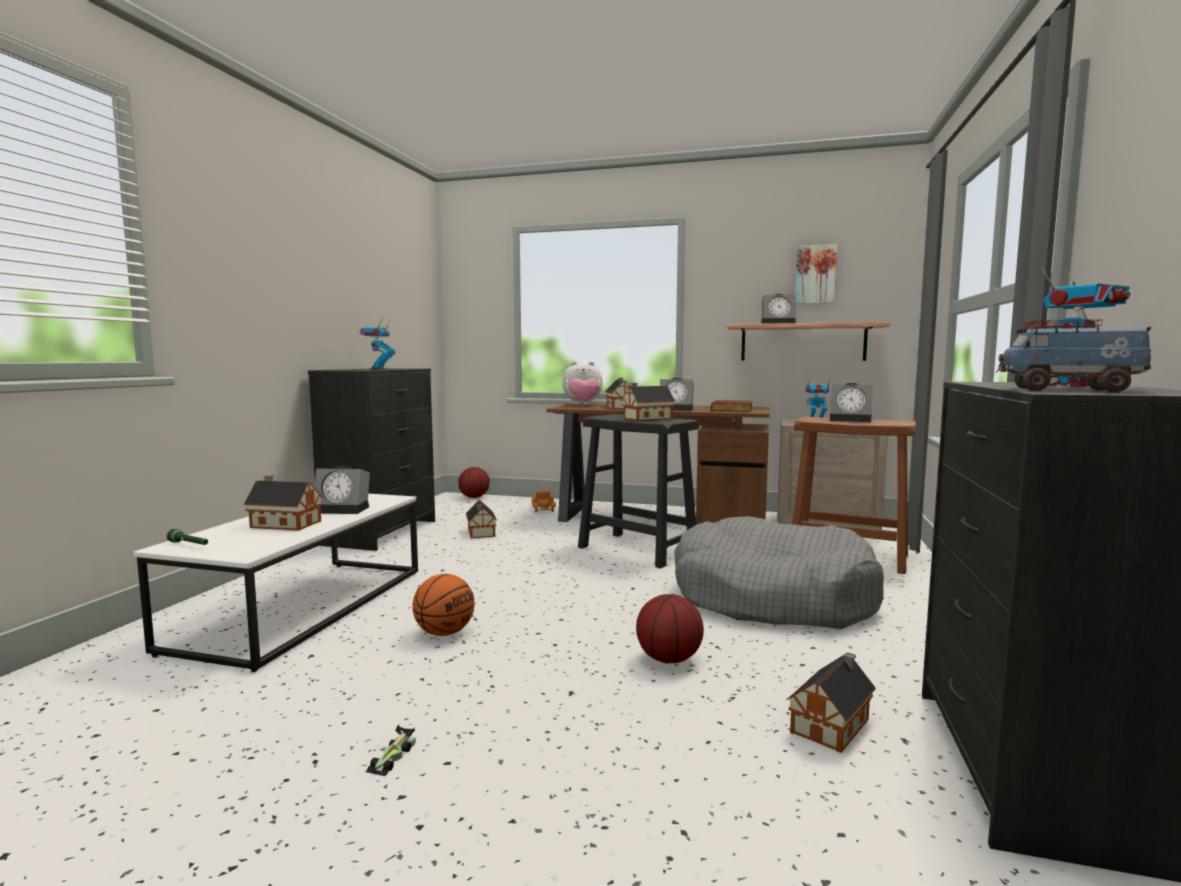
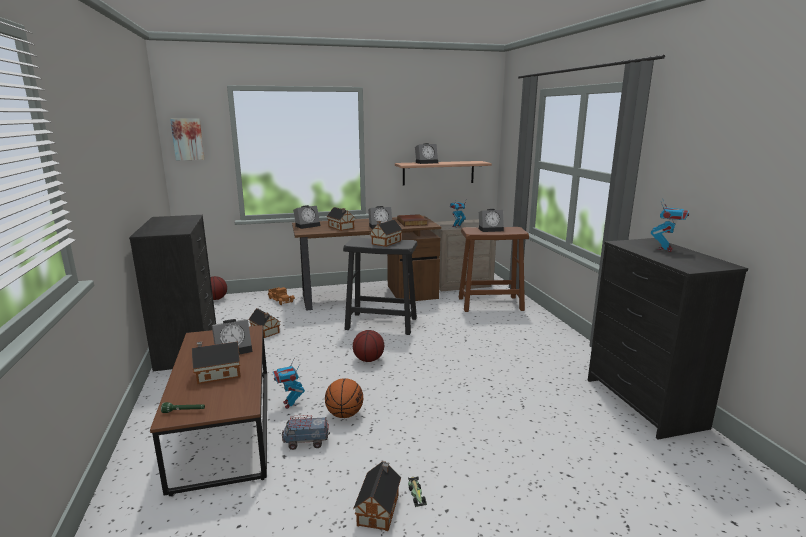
camera: 30 degrees left, 10 degrees up
(303, 608) = (224, 425): white coffee table -> brown coffee table
(378, 369) = (173, 224): toy robot -> toy robot (290, 404)
(583, 405) = (308, 225): plush toy -> alarm clock
(669, 659) = (476, 393): basketball -> basketball (369, 359)
(772, 597) = (482, 341): grey dog bed -> none
(815, 274) = (445, 130): picture -> picture (188, 139)
(832, 724) = (570, 406): toy house -> toy house (379, 508)
(1067, 390) = (686, 263): toy truck -> toy truck (306, 442)

